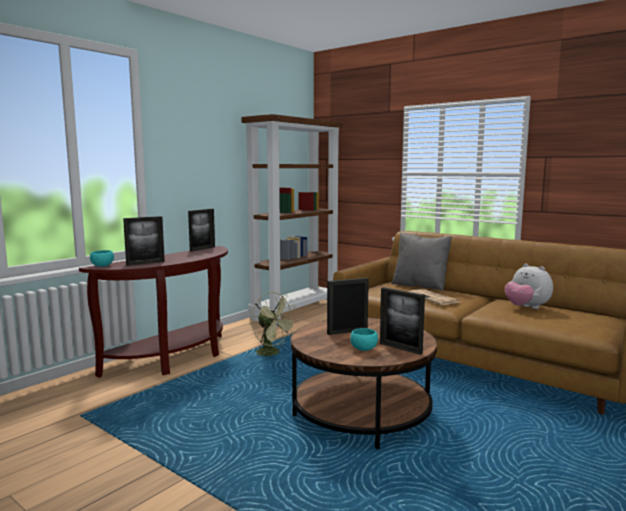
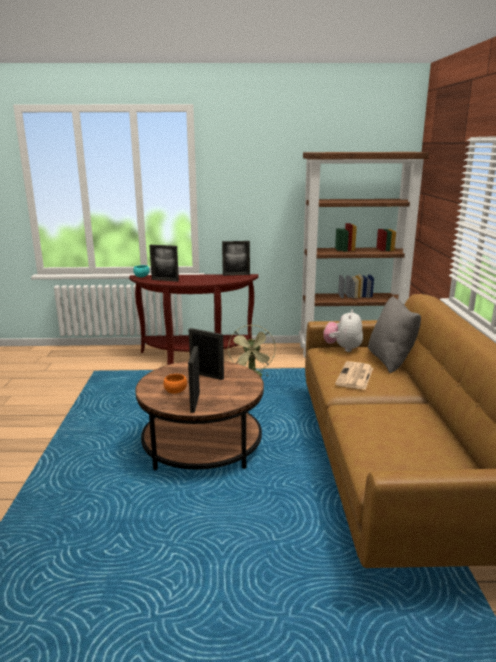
camera: 50 degrees right, 10 degrees up
(363, 348) = (176, 391): turquoise bowl -> orange bowl
(526, 308) = (408, 422): plush toy -> plush toy (343, 348)

